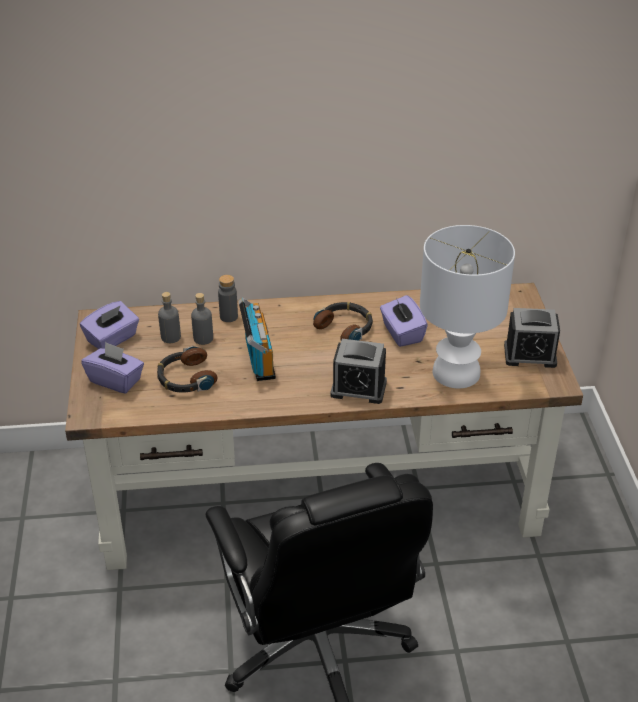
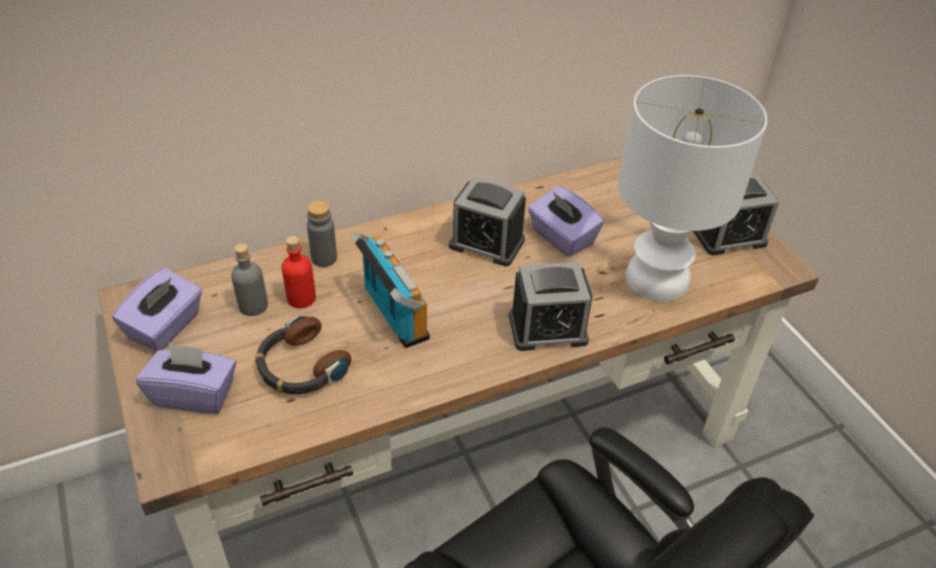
camera: 20 degrees left, 5 degrees up
(203, 338) = (301, 298): grey bottle -> red bottle
(345, 327) = (487, 243): headphones -> alarm clock

